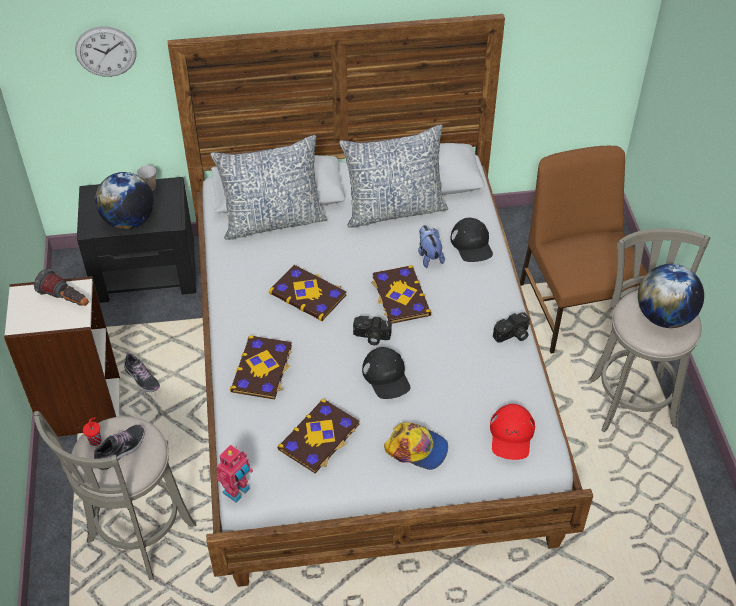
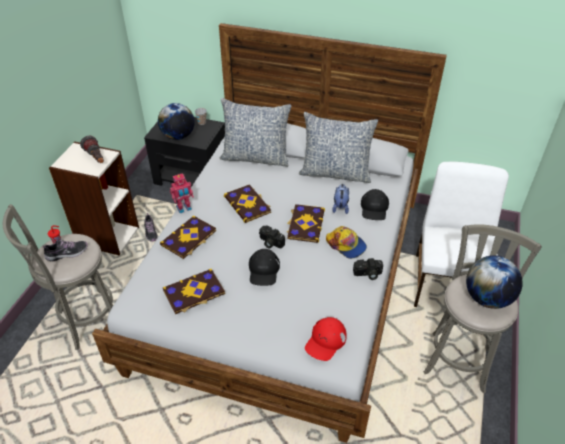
camera: 25 degrees right, 5 degrees down
(105, 51) = (185, 23): wall clock -> none
(237, 491) = (122, 307): toy robot -> toy robot (184, 208)
(417, 449) = (253, 324): cap -> cap (346, 245)
(574, 308) = (447, 283): brown chair -> white chair

